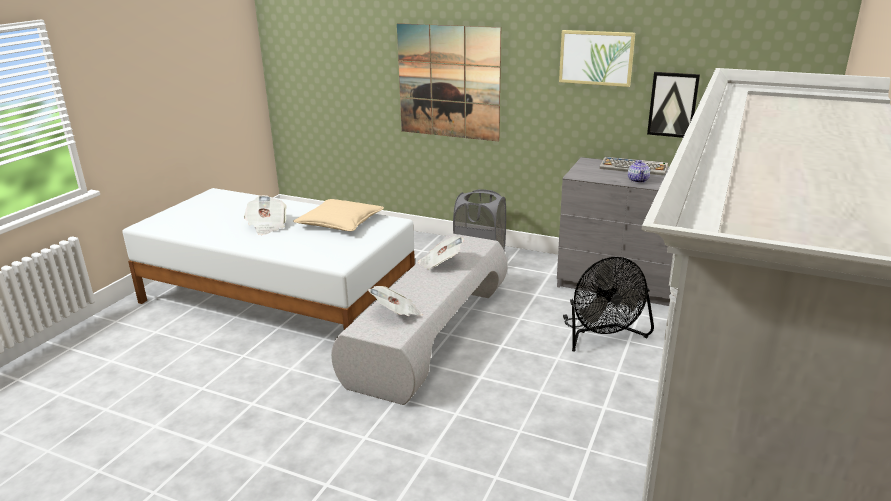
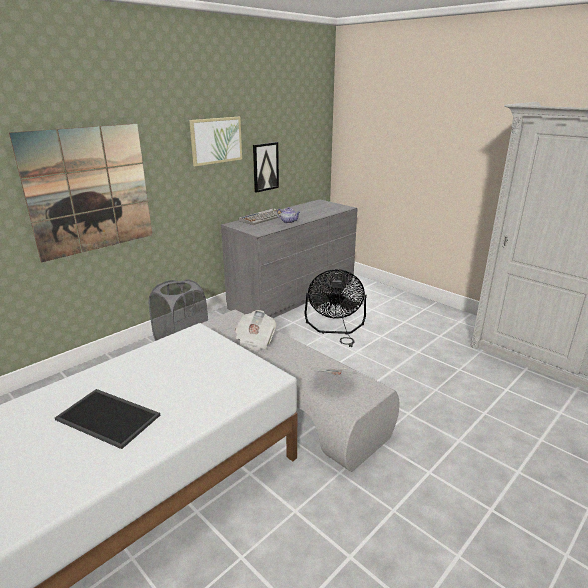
camera: 70 degrees left, 0 degrees up
(267, 226) = (110, 417): newspaper -> tray
(340, 222) = (161, 361): beige pillow -> none
(599, 336) = (336, 329): black fan -> black fan turned 90 degrees counterclockwise

